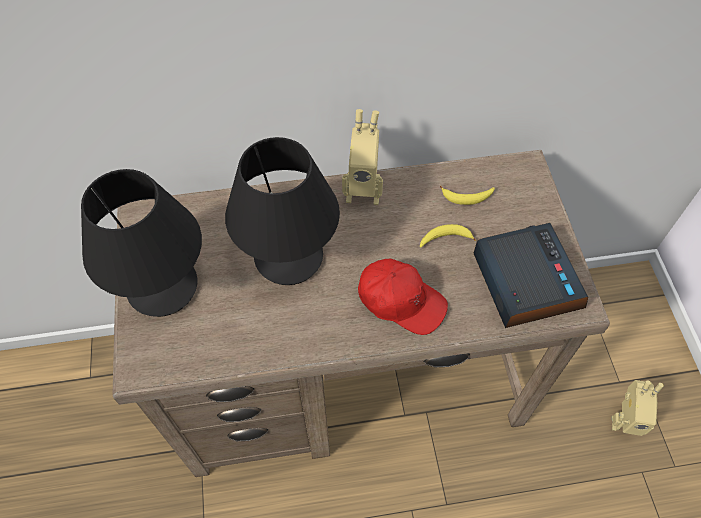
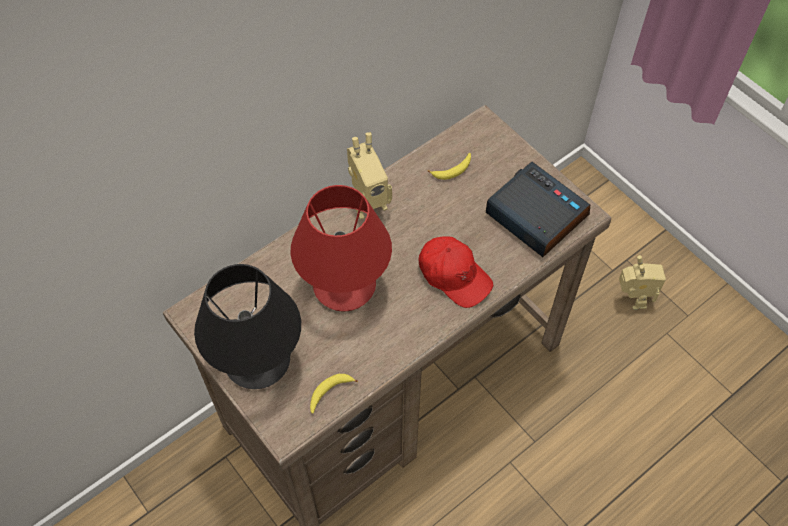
camera: 30 degrees left, 0 degrees up
(288, 257) = (343, 286): black table lamp -> red table lamp
(401, 300) = (454, 275): red cap -> red cap turned 45 degrees clockwise
(445, 239) = (456, 211): banana -> banana (329, 393)
(624, 420) = (632, 299): toy robot -> toy robot turned 75 degrees counterclockwise

